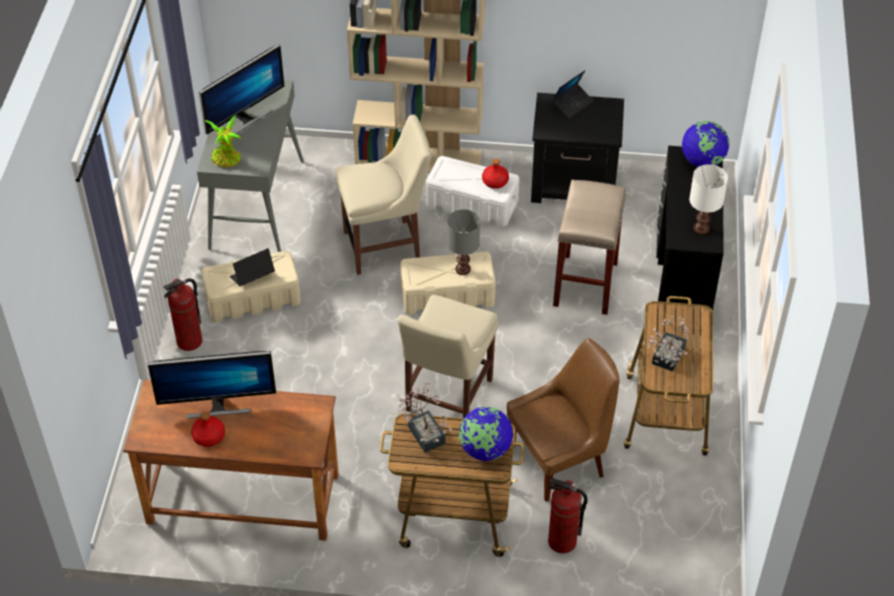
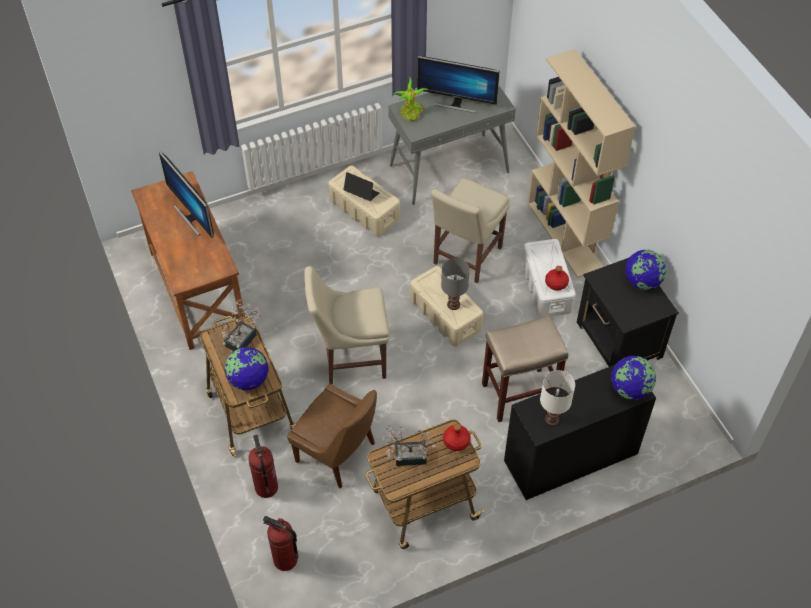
camera: 60 degrees right, 5 degrees up
(189, 341) = (306, 197): fire extinguisher -> fire extinguisher (285, 560)
(209, 437) = (165, 225): red bottle -> red bottle (456, 441)
(386, 246) = (465, 257): beige chair -> beige chair turned 75 degrees clockwise
(572, 104) = (642, 282): laptop -> globe

